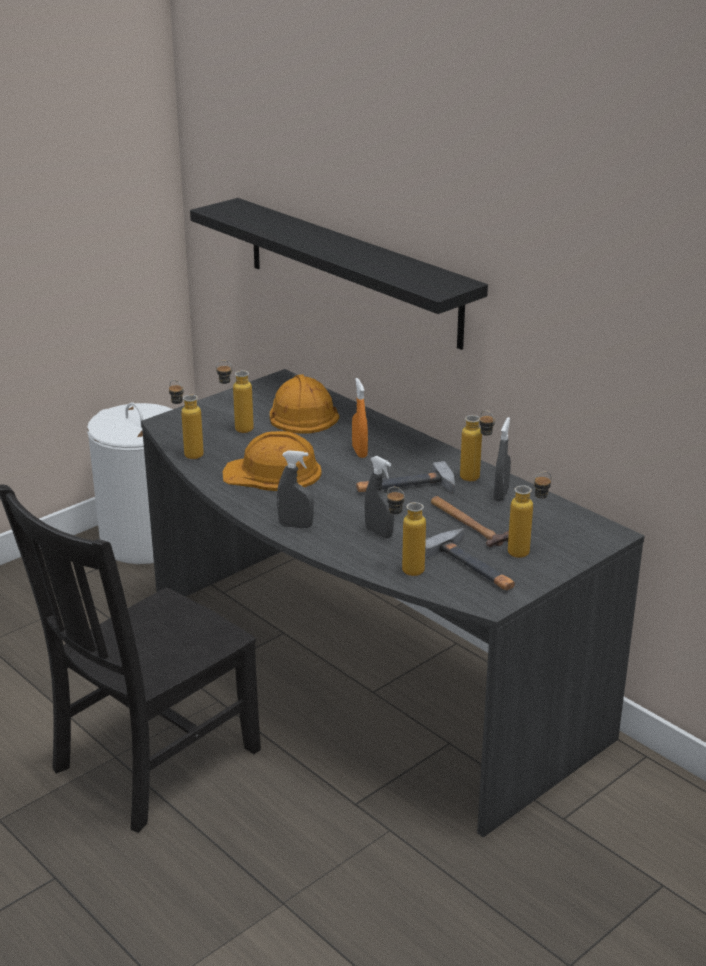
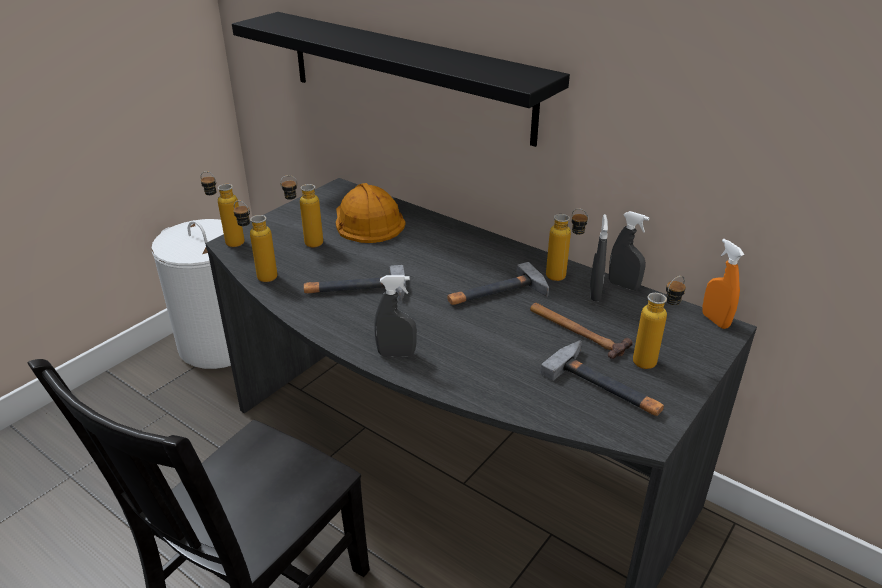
camera: 10 degrees left, 5 degrees up
(273, 473) = (355, 290): orange hard hat -> hammer
(359, 452) = (437, 258): orange spray bottle -> orange spray bottle (715, 320)
(379, 533) = (489, 353): grey spray bottle -> grey spray bottle (623, 285)
(404, 568) = (533, 398): bottle -> bottle (228, 242)

